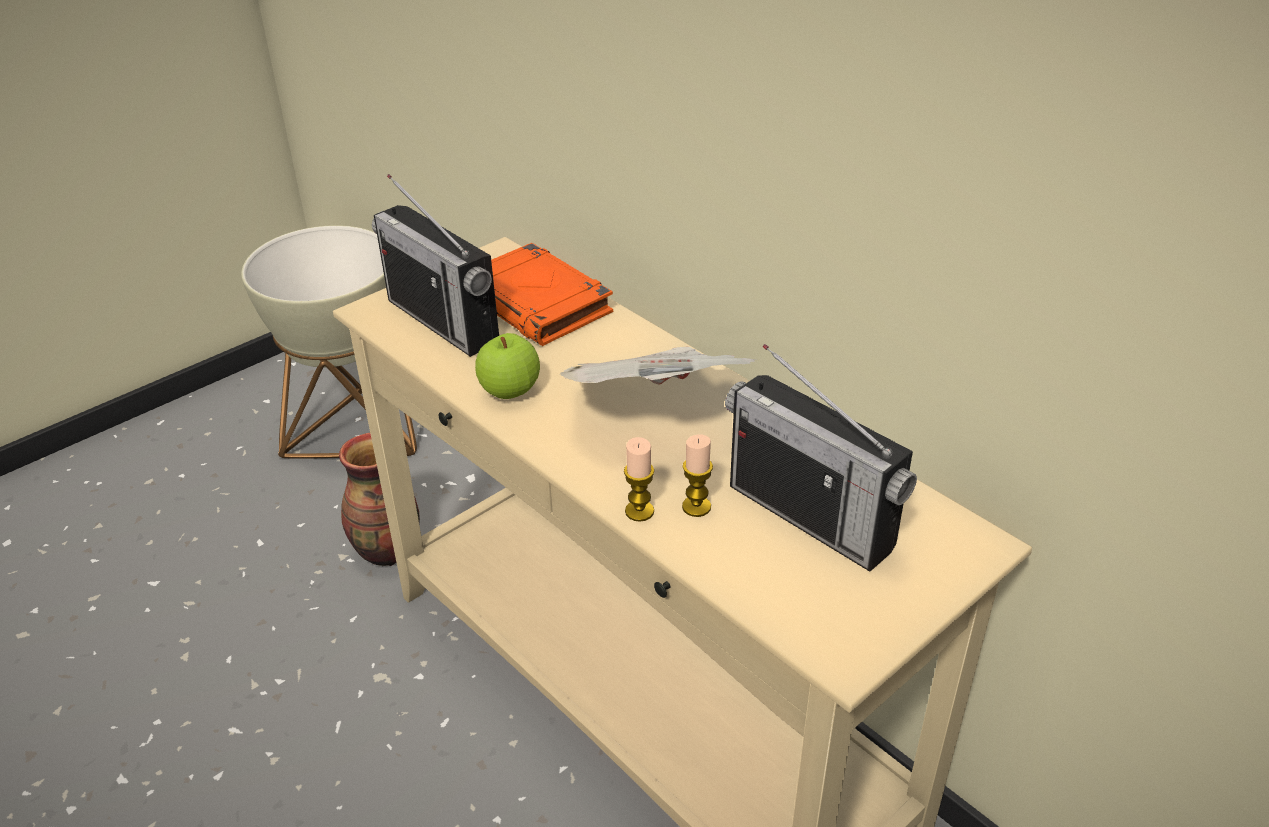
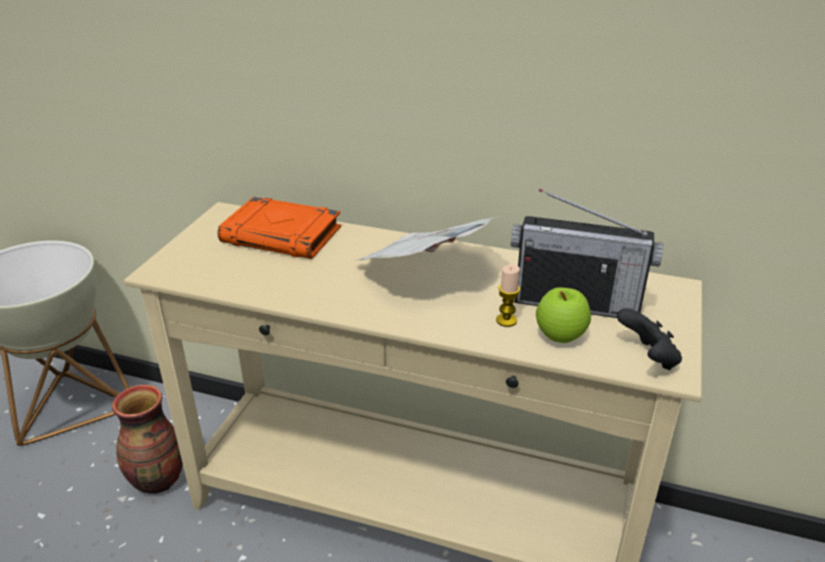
camera: 30 degrees left, 5 degrees down
(442, 321) = (222, 263): radio -> none
(510, 392) = (316, 292): apple -> apple (560, 336)
(639, 511) = (474, 335): candle -> none
(829, 626) = (647, 358): none -> black game controller

